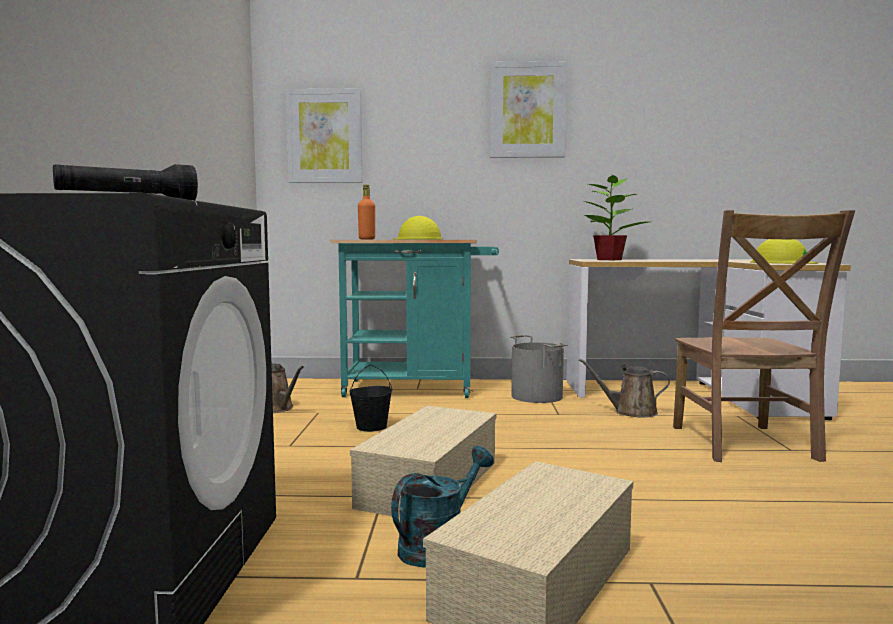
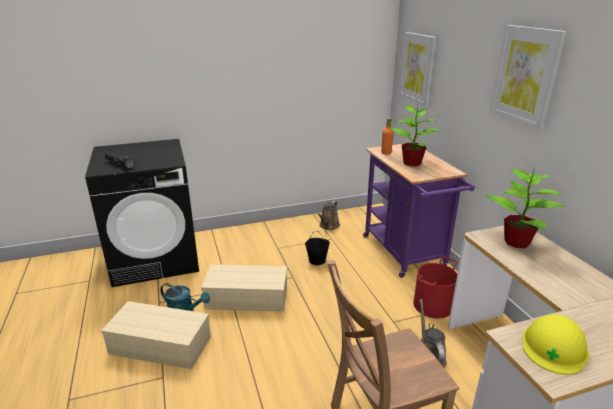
camera: 70 degrees right, 20 degrees up
(418, 239) = (412, 163): yellow hard hat -> potted plant
(418, 389) = (406, 255): turquoise cart -> purple cart
(537, 396) = (433, 305): grey bucket -> red bucket

